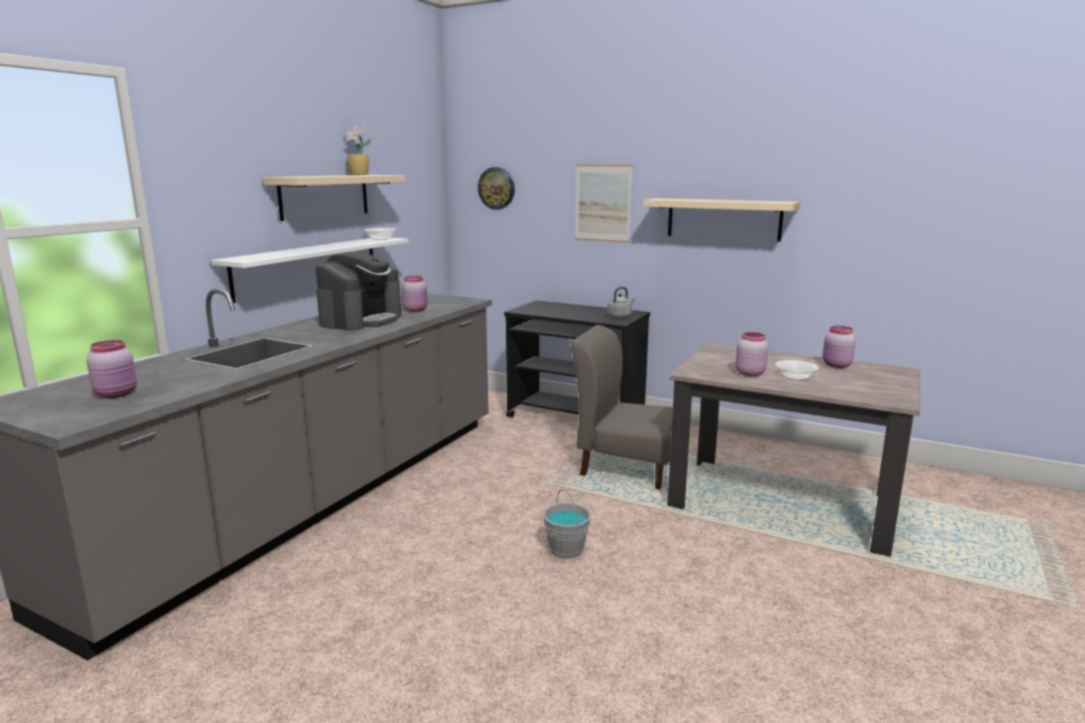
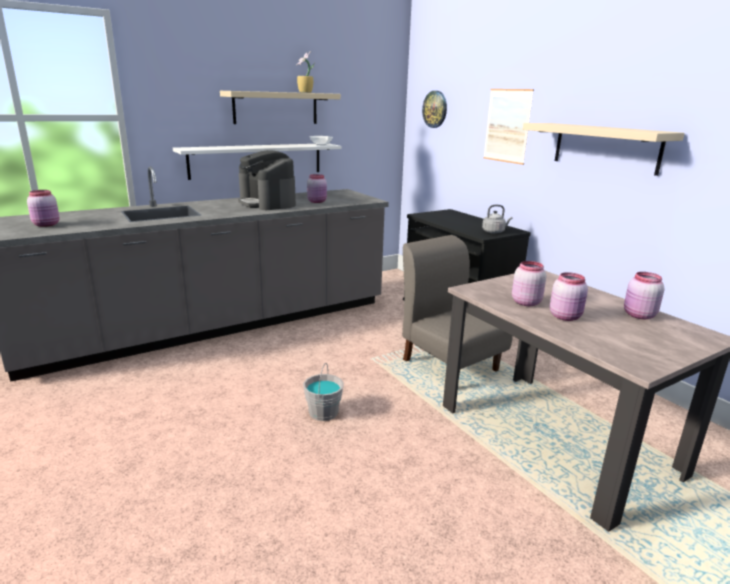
camera: 30 degrees right, 5 degrees up
(361, 320) = (267, 203): coffee machine -> coffee machine turned 90 degrees clockwise
(795, 377) = (566, 316): bowl -> pink jar

